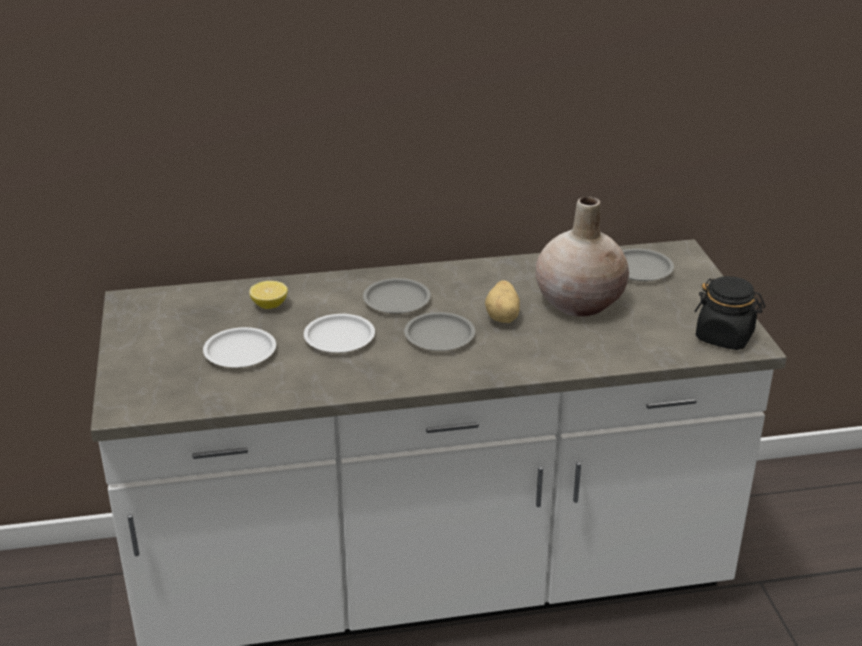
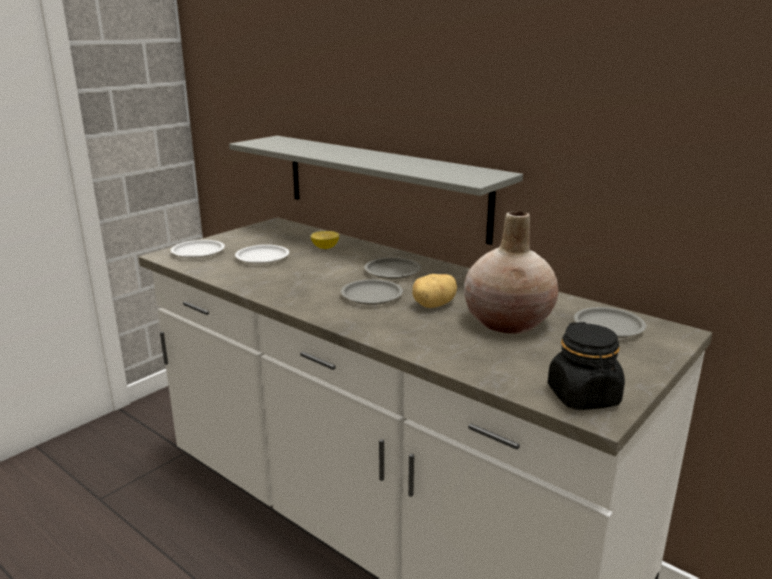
camera: 50 degrees right, 10 degrees down
(298, 201) = (383, 186): none -> grey shelf
(339, 338) = (319, 273): white plate -> white plate (198, 252)

